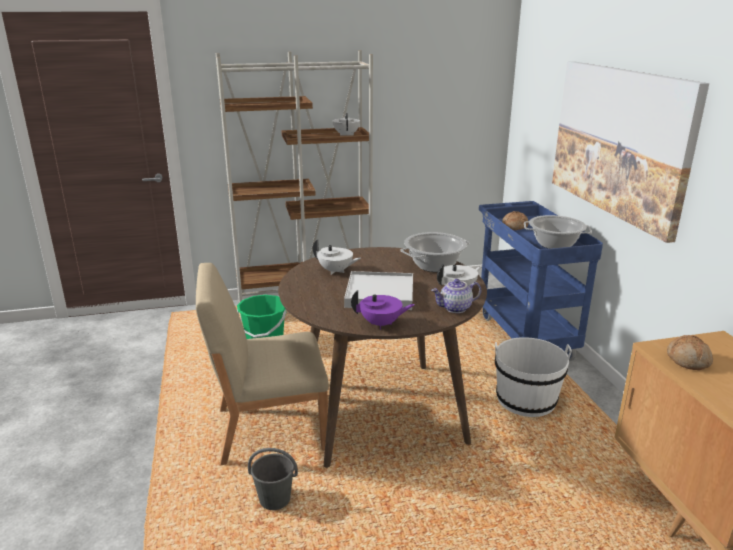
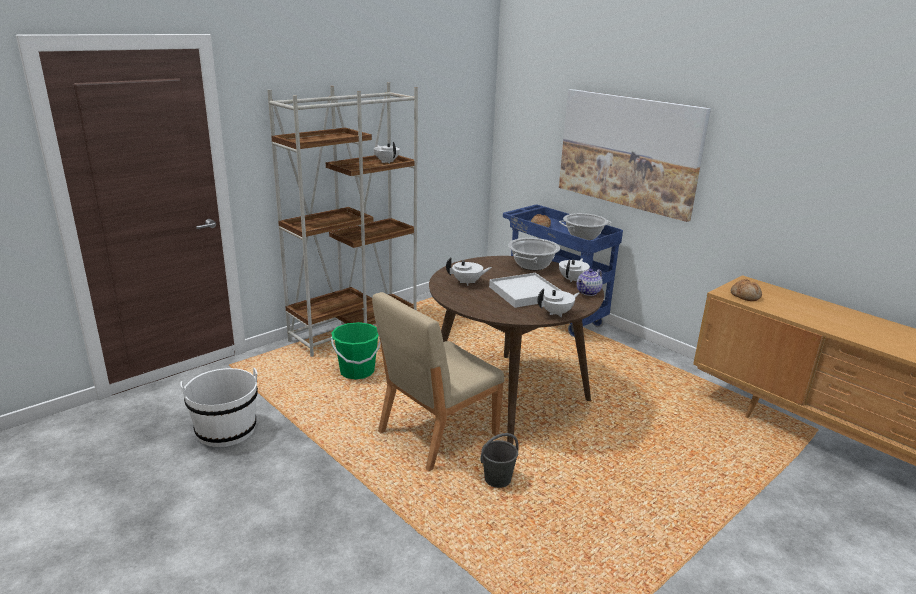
camera: 30 degrees left, 0 degrees up
(381, 324) = (556, 313): purple teapot -> white teapot
(526, 400) = (596, 361): white bucket -> white bucket (226, 430)

